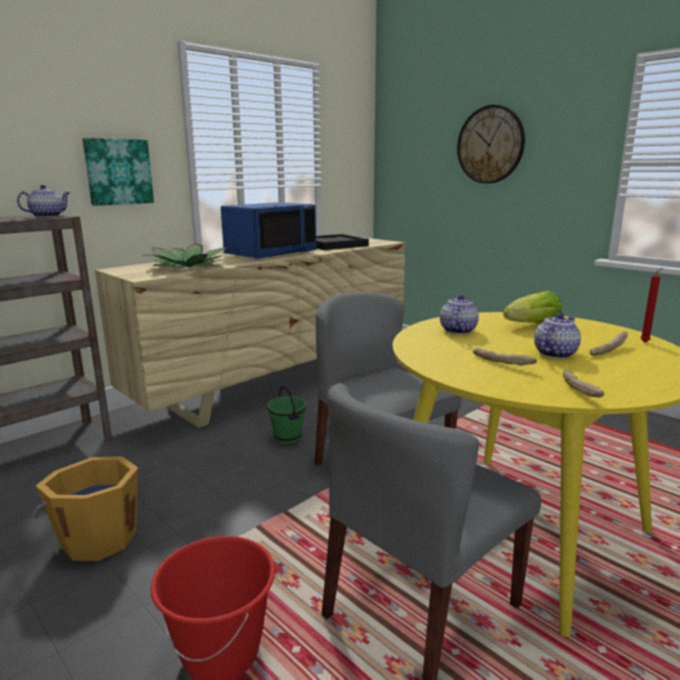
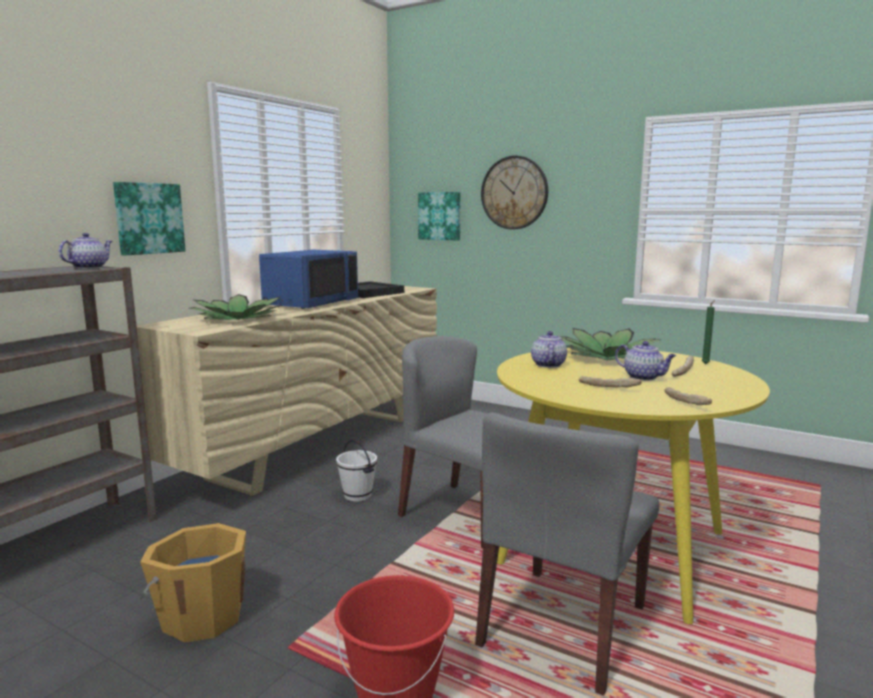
camera: 15 degrees left, 5 degrees down
(287, 438) = (357, 495): green bucket -> white bucket
(418, 170) = (440, 216): none -> picture
(533, 325) = (608, 357): lettuce -> potted plant
(555, 353) = (644, 377): teapot -> teapot turned 105 degrees clockwise
(646, 342) = (706, 364): red candle -> green candle

